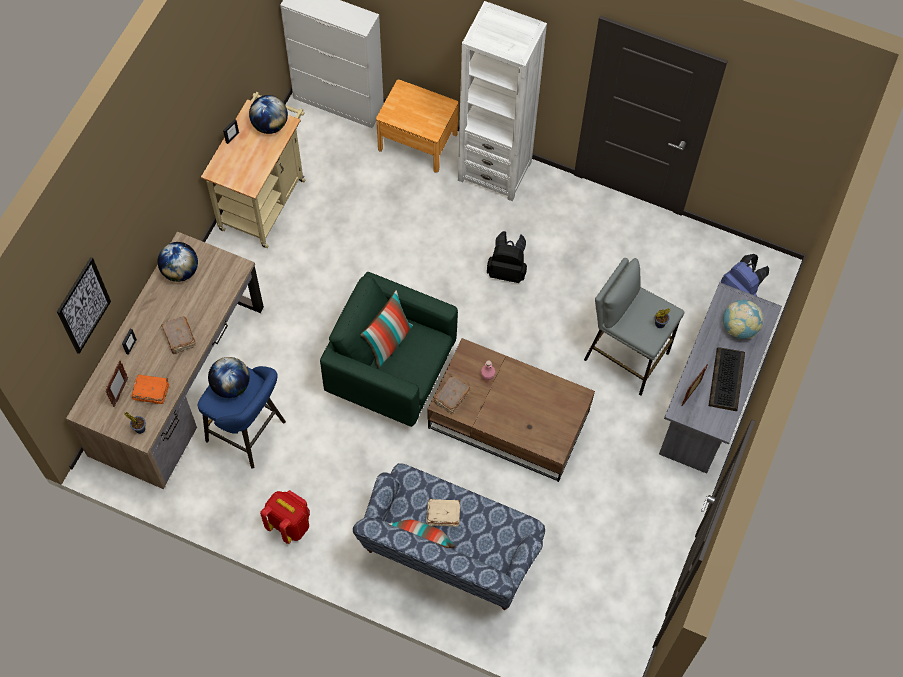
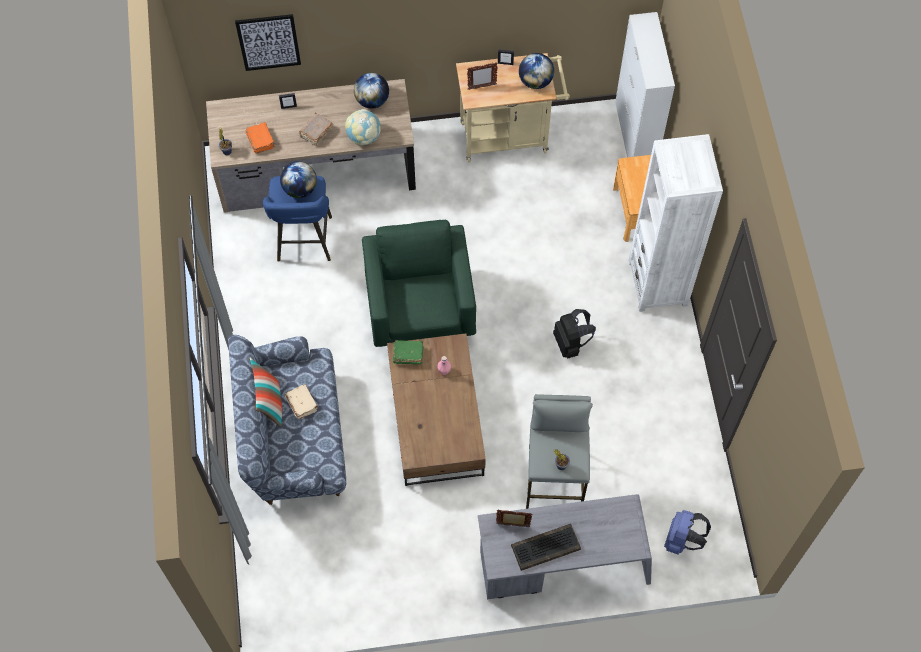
camera: 60 degrees right, 0 degrees up
(120, 393) = (247, 122): picture frame -> picture frame (481, 87)
(289, 524) = (248, 312): red backpack -> none
(388, 342) = (422, 280): pillow -> none
(451, 397) = (407, 354): brown book -> green book
(739, 328) = (603, 532): globe -> globe (364, 137)

